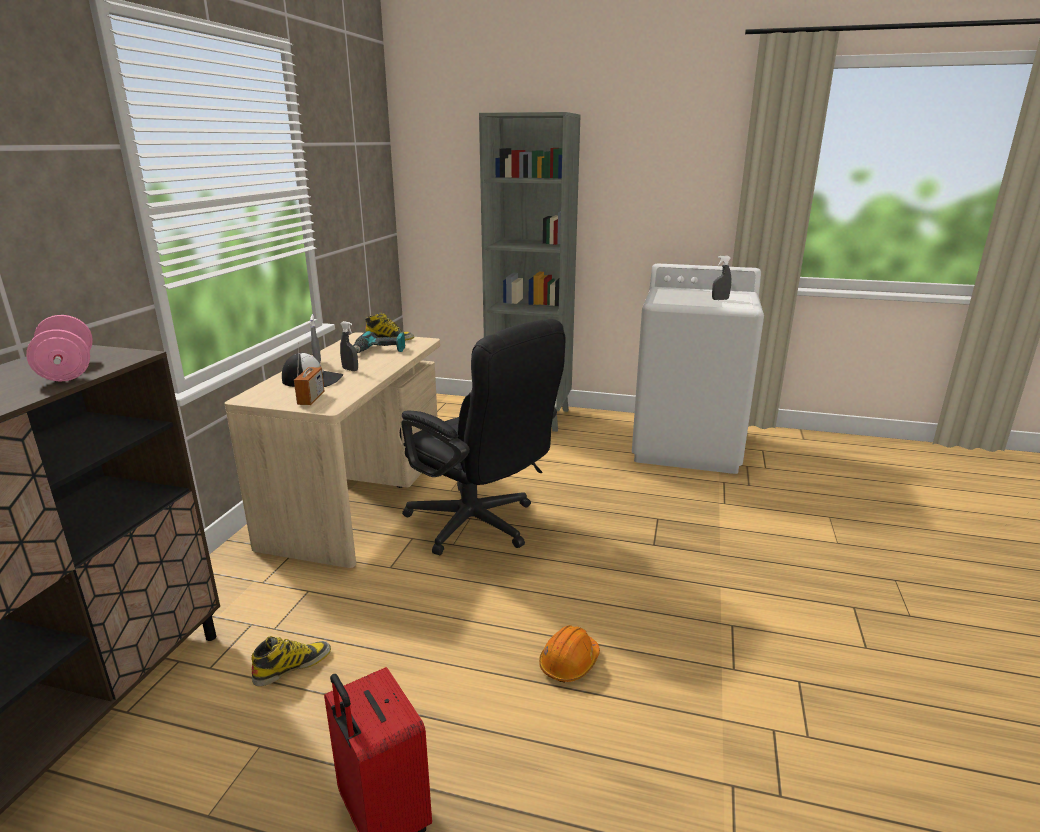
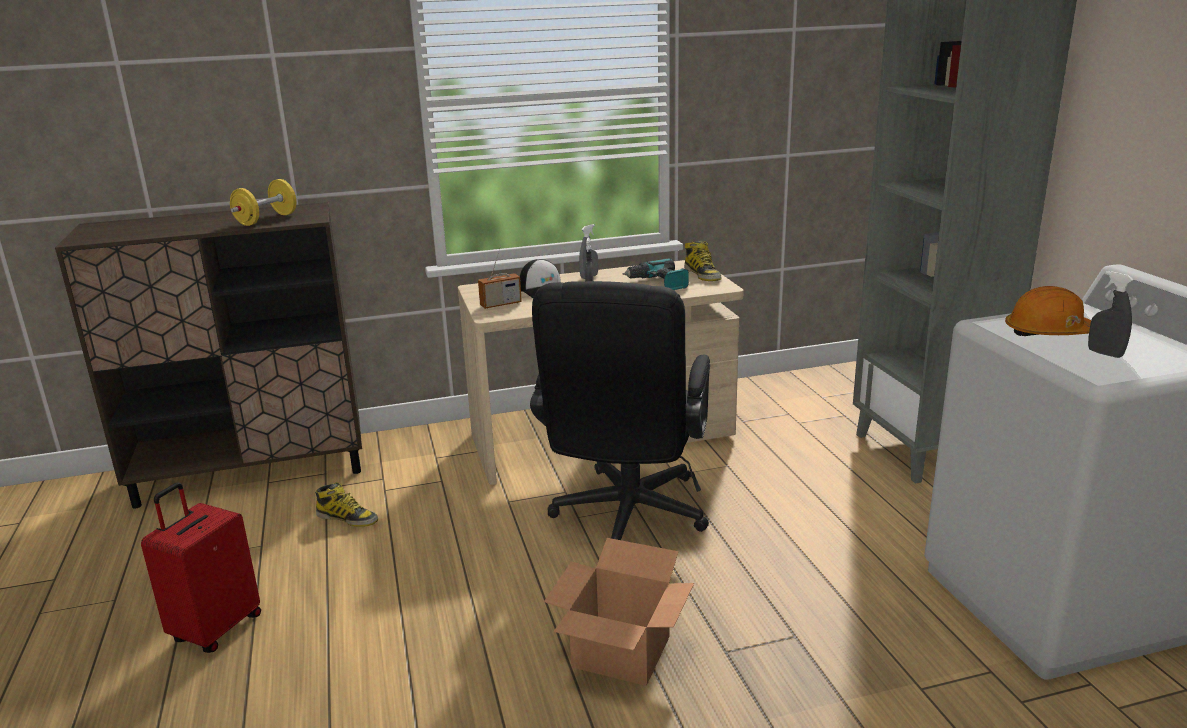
camera: 60 degrees right, 0 degrees up
(68, 370) = (266, 220): pink dumbbell -> yellow dumbbell
(569, 663) = (446, 659): orange hard hat -> orange hard hat (1048, 333)
(625, 580) = (623, 652): none -> cardboard box

